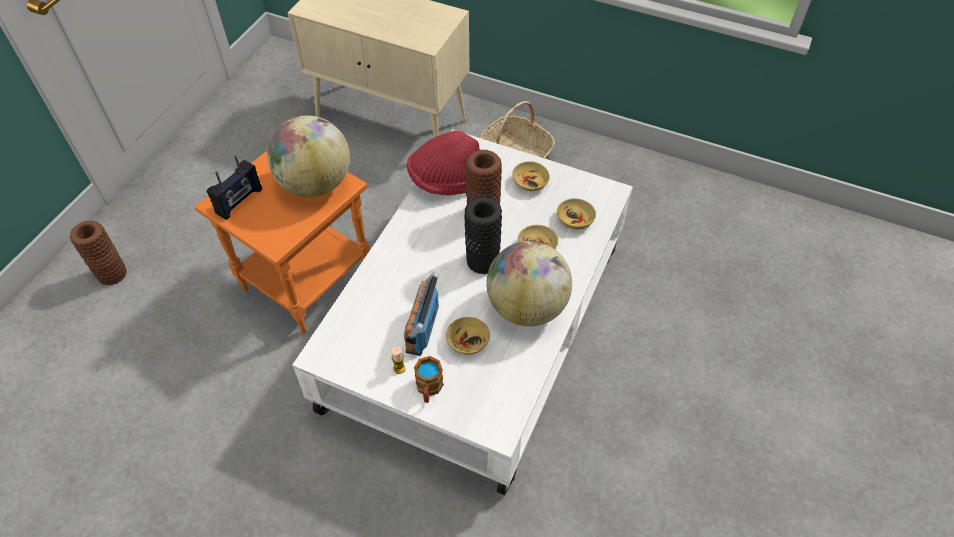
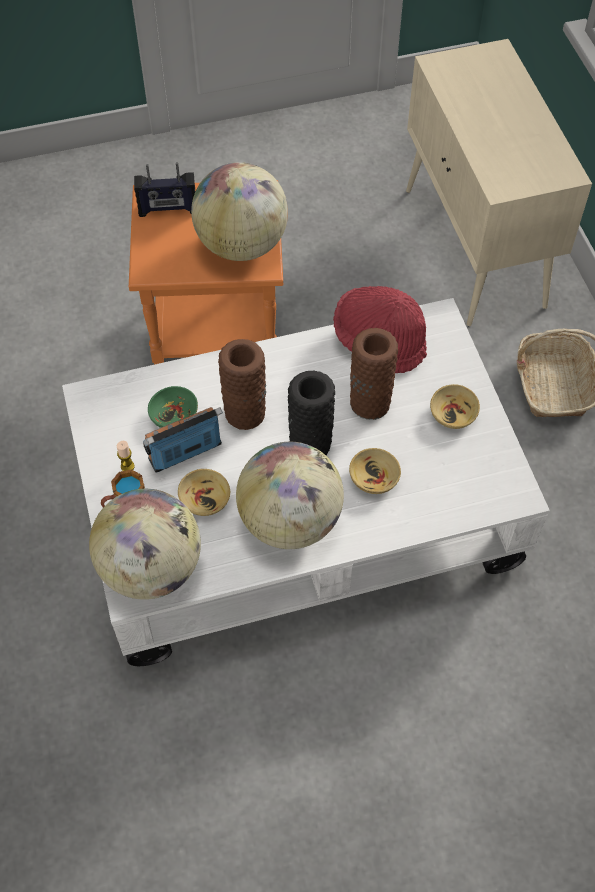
camera: 50 degrees right, 5 degrees up
(112, 274) = (90, 199): brown vase -> brown vase (245, 413)
(387, 316) = (174, 415): none -> green bowl
(491, 405) = (152, 567): none -> globe
(574, 220) = (443, 487): beige bowl -> none

